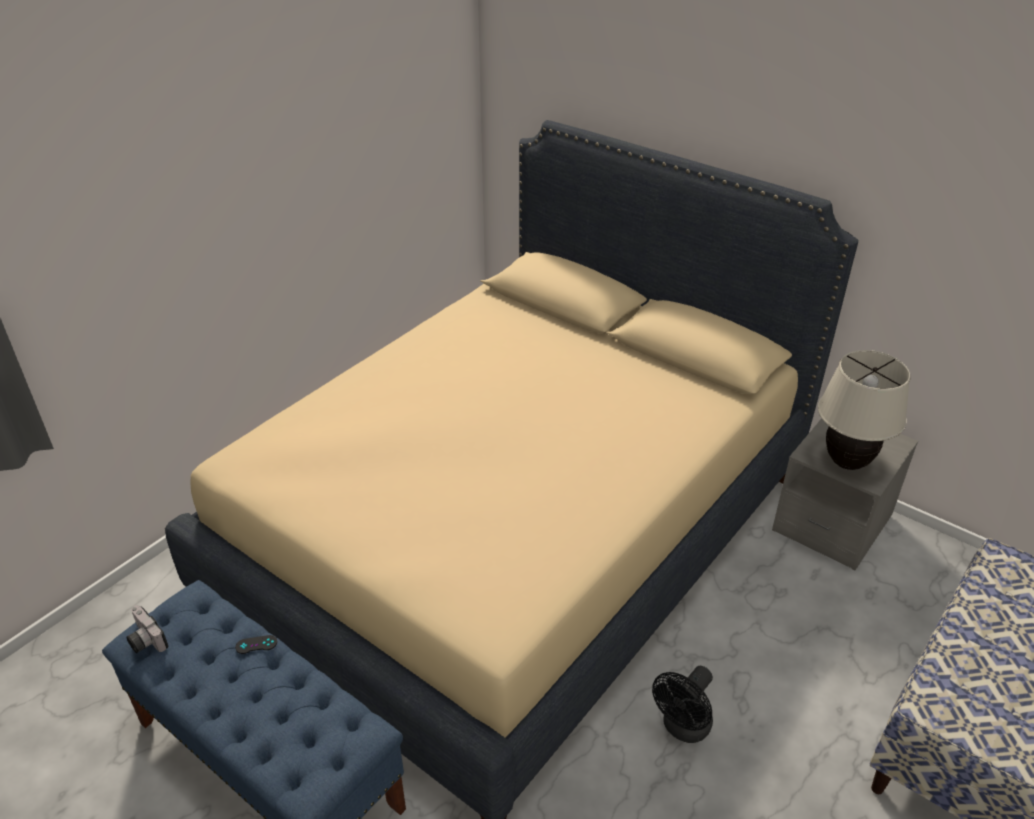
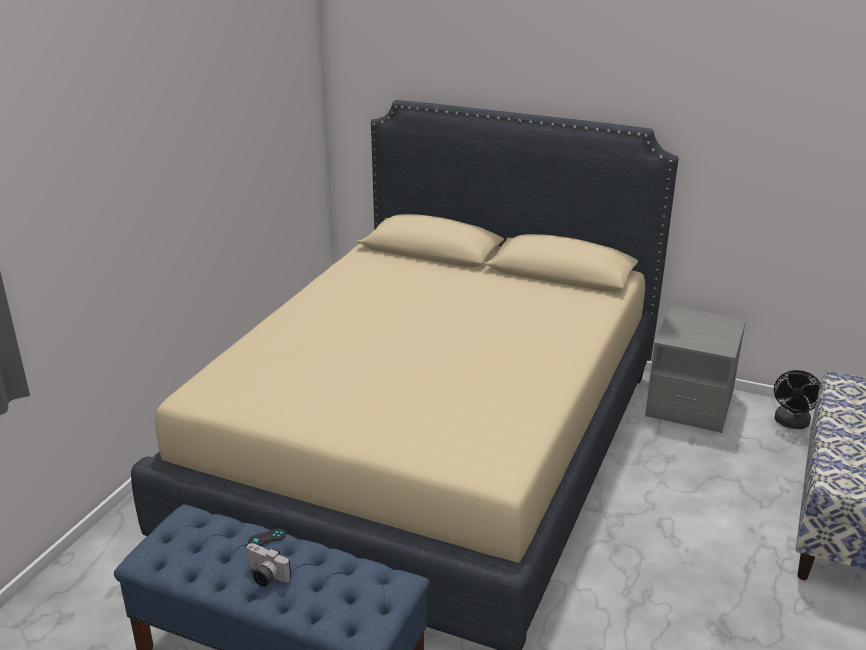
camera: 15 degrees left, 10 degrees down
(144, 640) = (157, 553): camera -> camera (264, 576)
(683, 728) = (634, 566): black fan -> black fan (791, 423)
(847, 463) = (700, 340): beige table lamp -> none

